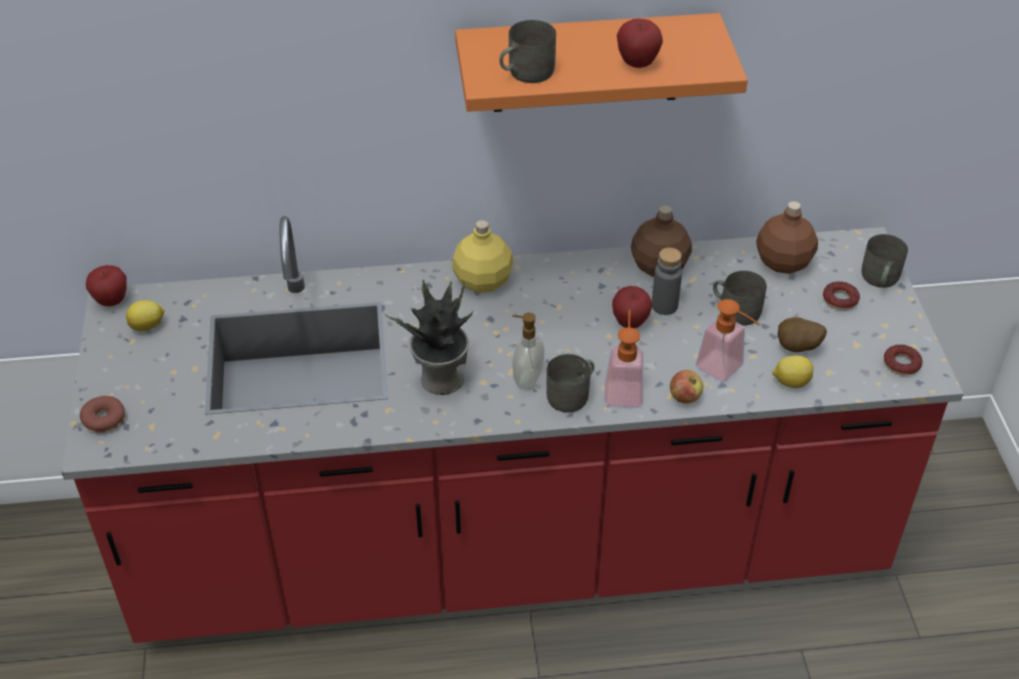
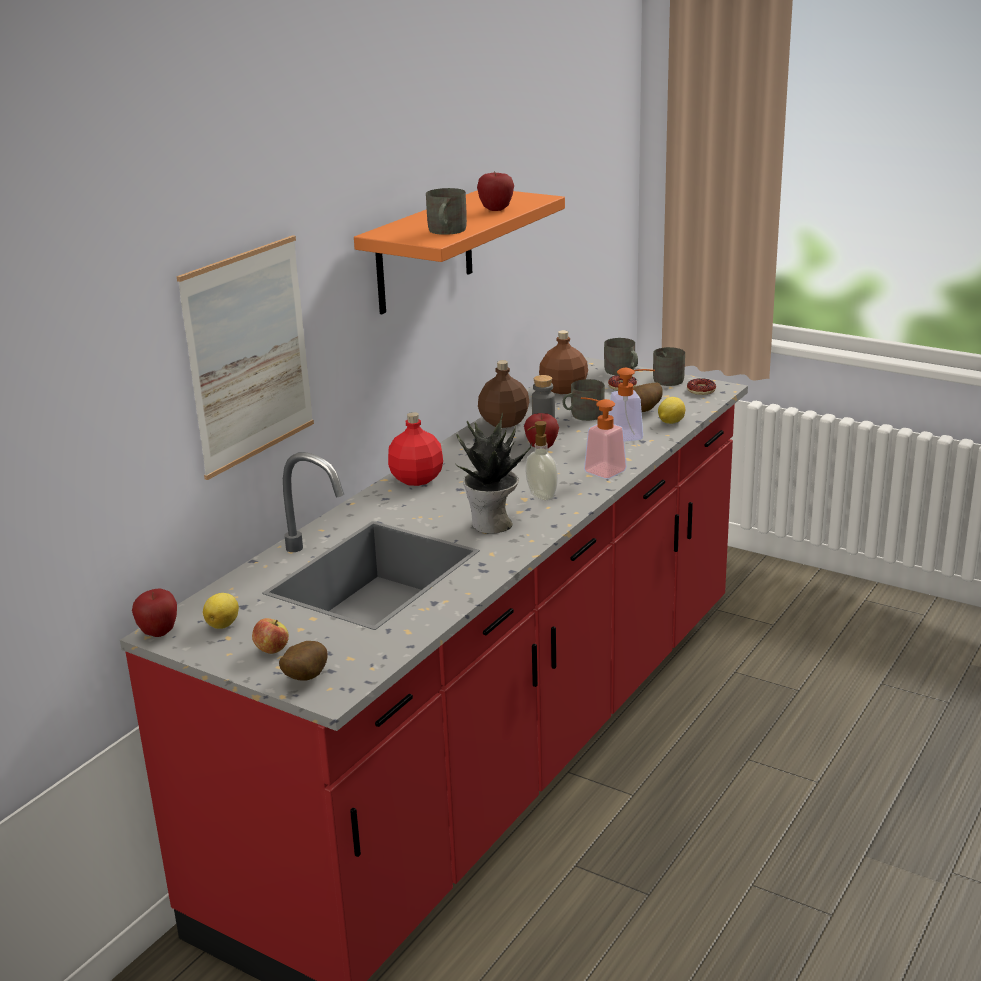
camera: 50 degrees left, 20 degrees down
(104, 419) = (303, 679): donut -> potato
(277, 109) = (249, 355): none -> picture
(482, 281) = (416, 479): yellow bottle -> red bottle
(572, 394) = (579, 487): grey mug -> grey mug (668, 379)
(685, 397) = (636, 455): apple -> apple (272, 650)

